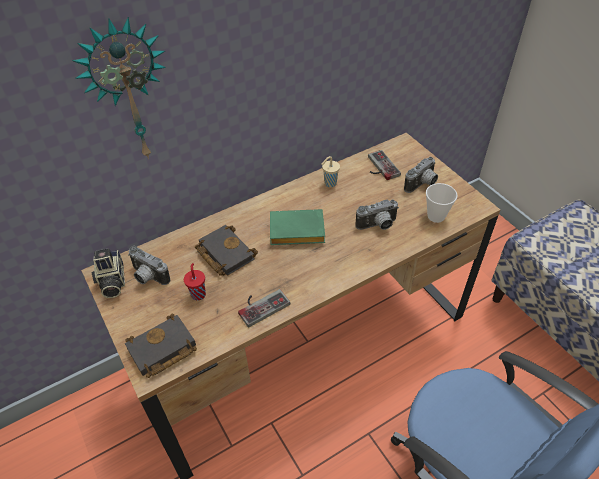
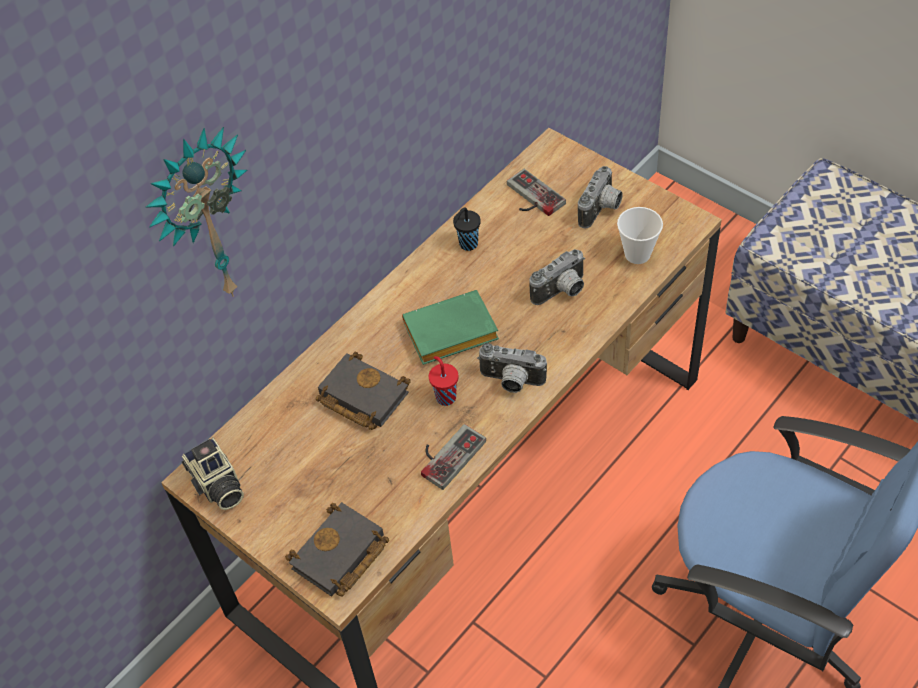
camera: 15 degrees left, 5 degrees up
(148, 277) = (267, 463): camera -> camera (511, 382)
(198, 294) = (352, 465): red cup -> red cup (445, 396)
(329, 184) = (467, 245): beige cup -> black cup

